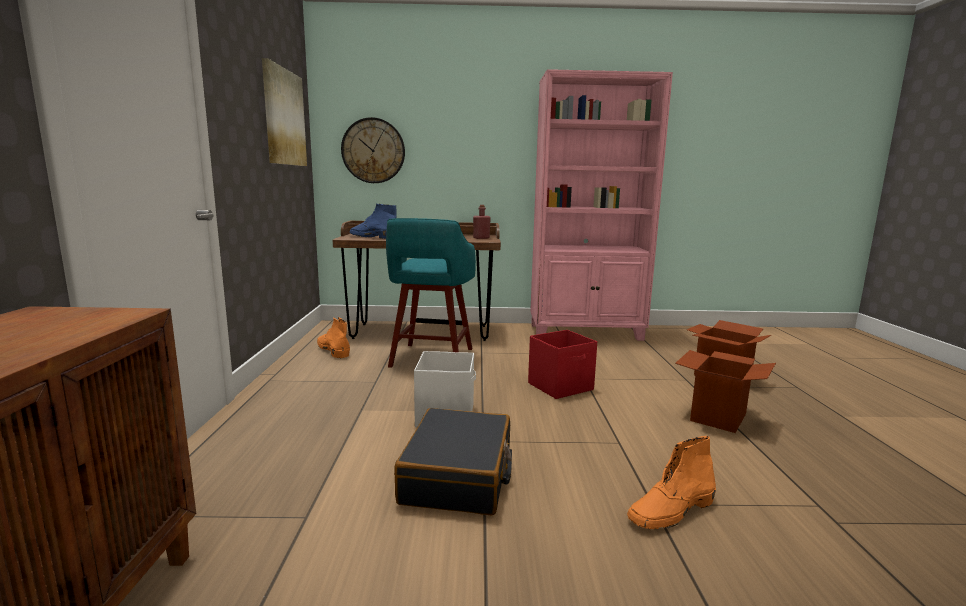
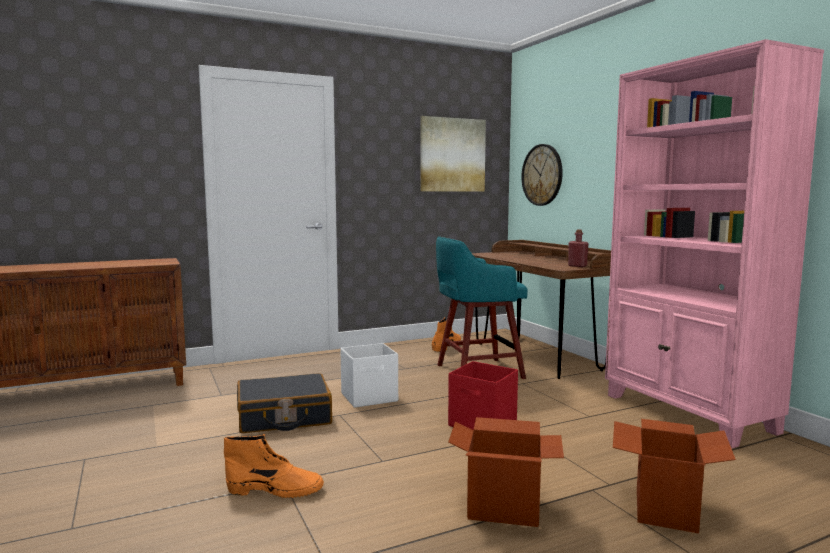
camera: 65 degrees right, 5 degrees down
(372, 237) = (500, 255): blue boot -> none
(671, 511) = (276, 490): orange boot -> orange boot turned 150 degrees clockwise

